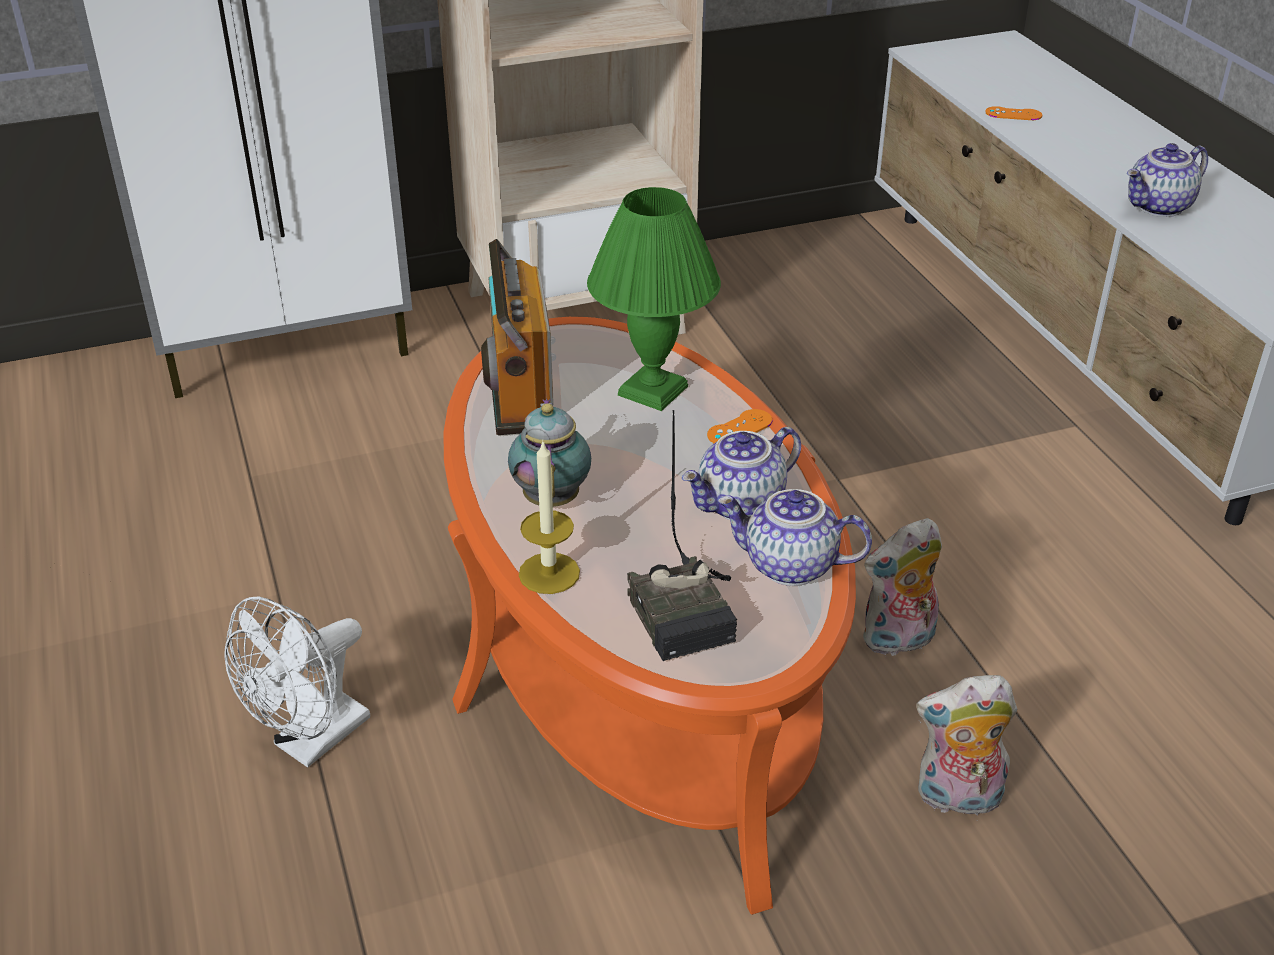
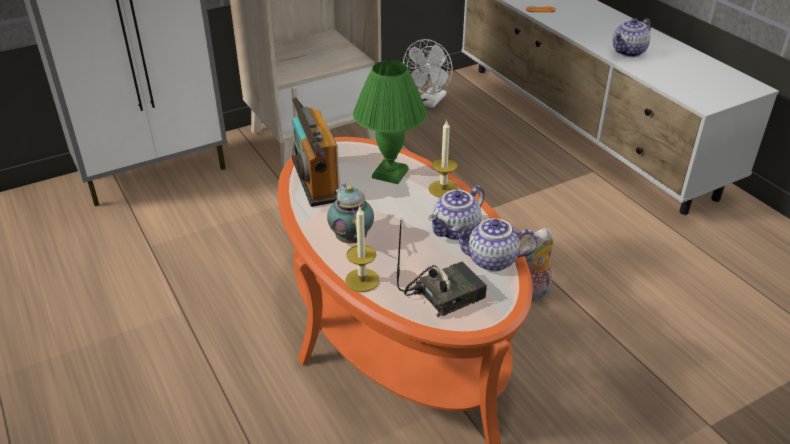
camera: 10 degrees left, 0 degrees up
(312, 742) = (223, 392): white fan -> white fan (429, 102)
(687, 614) = (444, 294): radio -> radio turned 90 degrees counterclockwise
(739, 428) = (443, 189): orange game controller -> candle
(957, 799) = (583, 375): plush toy -> none

